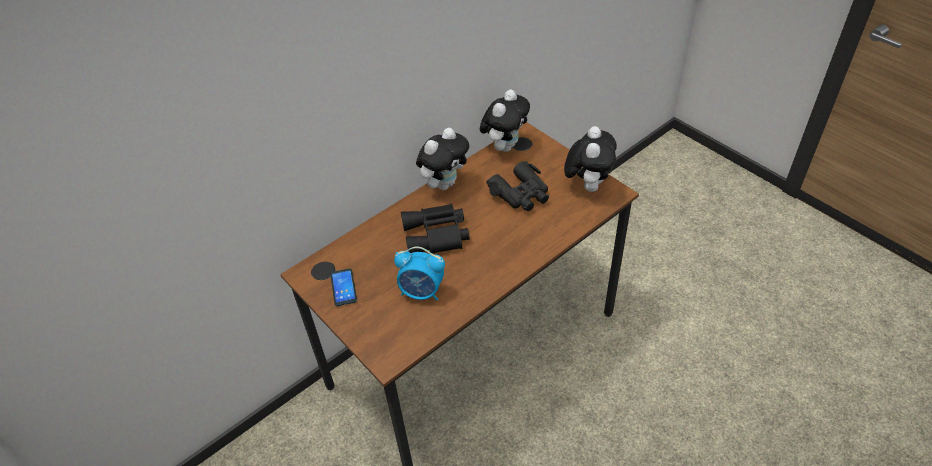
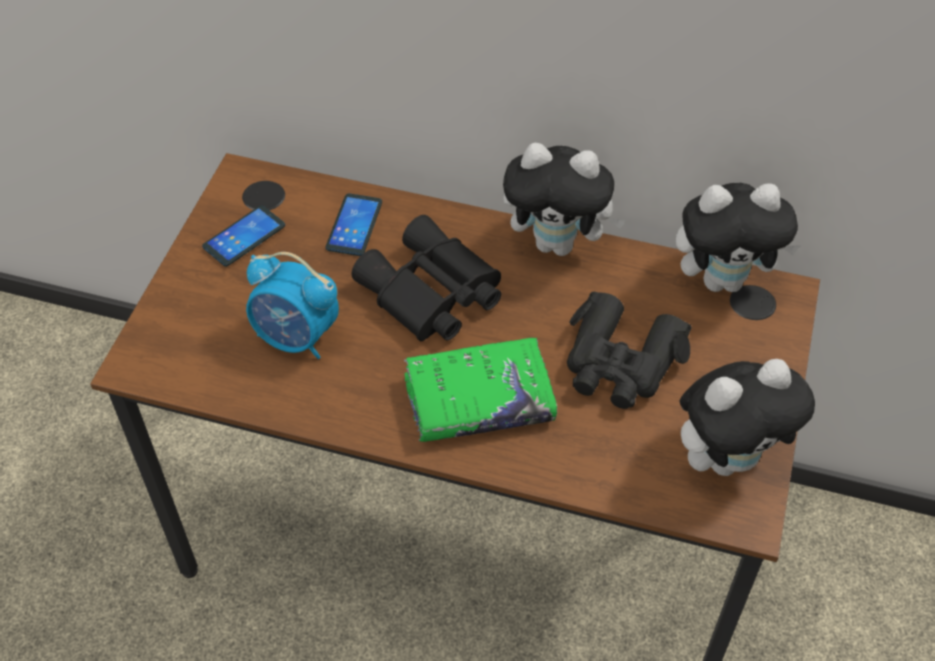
camera: 55 degrees right, 5 degrees up
(373, 245) = (354, 225): none -> phone
(422, 292) = (296, 337): alarm clock -> alarm clock turned 45 degrees counterclockwise
(506, 244) = (479, 400): none -> green book

